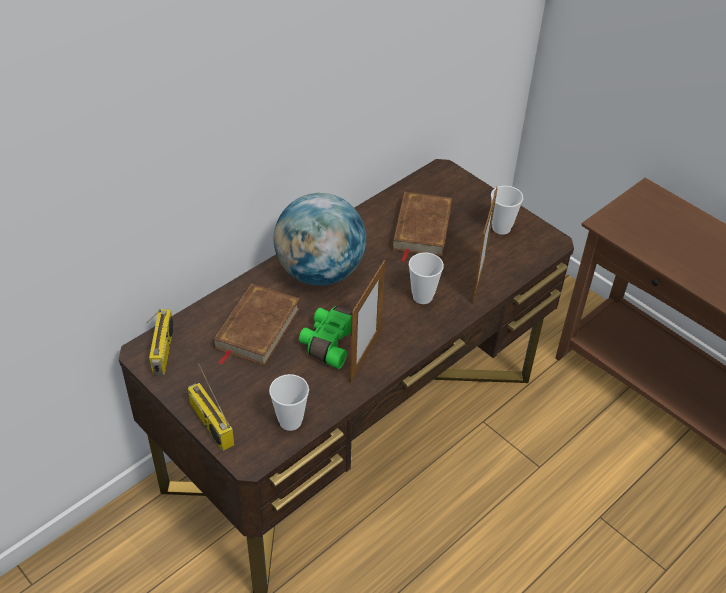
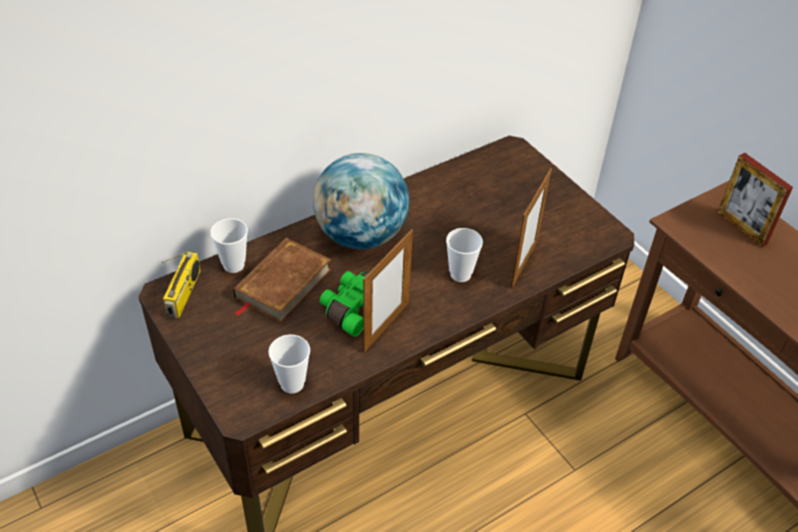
camera: 10 degrees right, 0 degrees up
(210, 424) = (210, 374): radio -> none
(421, 229) = (476, 204): brown book -> none
(501, 228) = (560, 214): cup -> cup (234, 265)
(665, 220) = (742, 228): none -> picture frame

